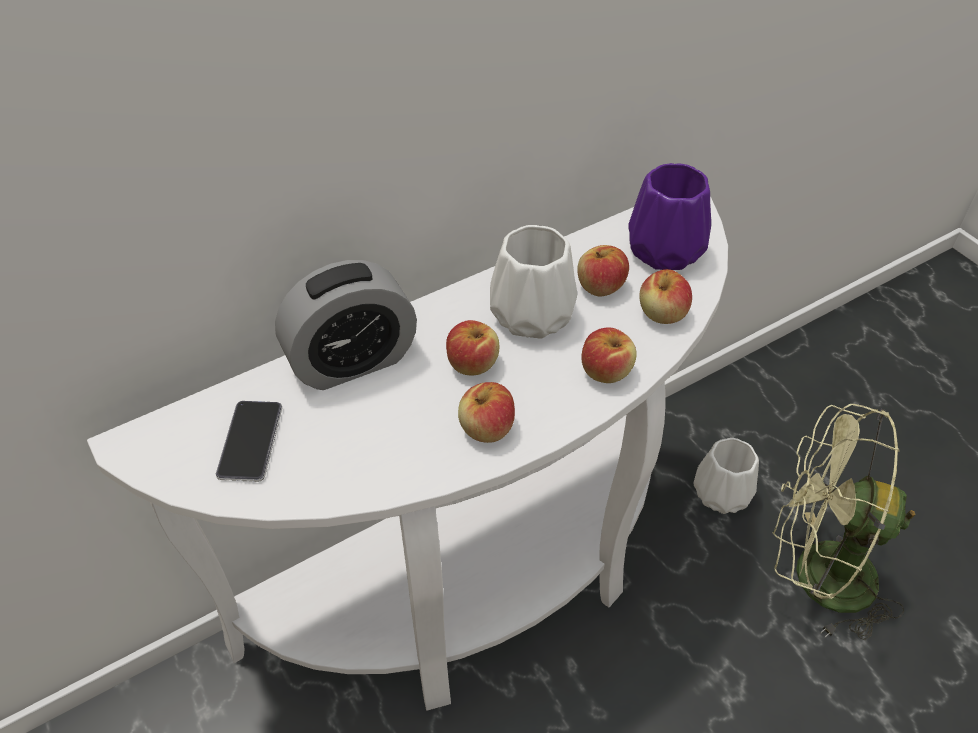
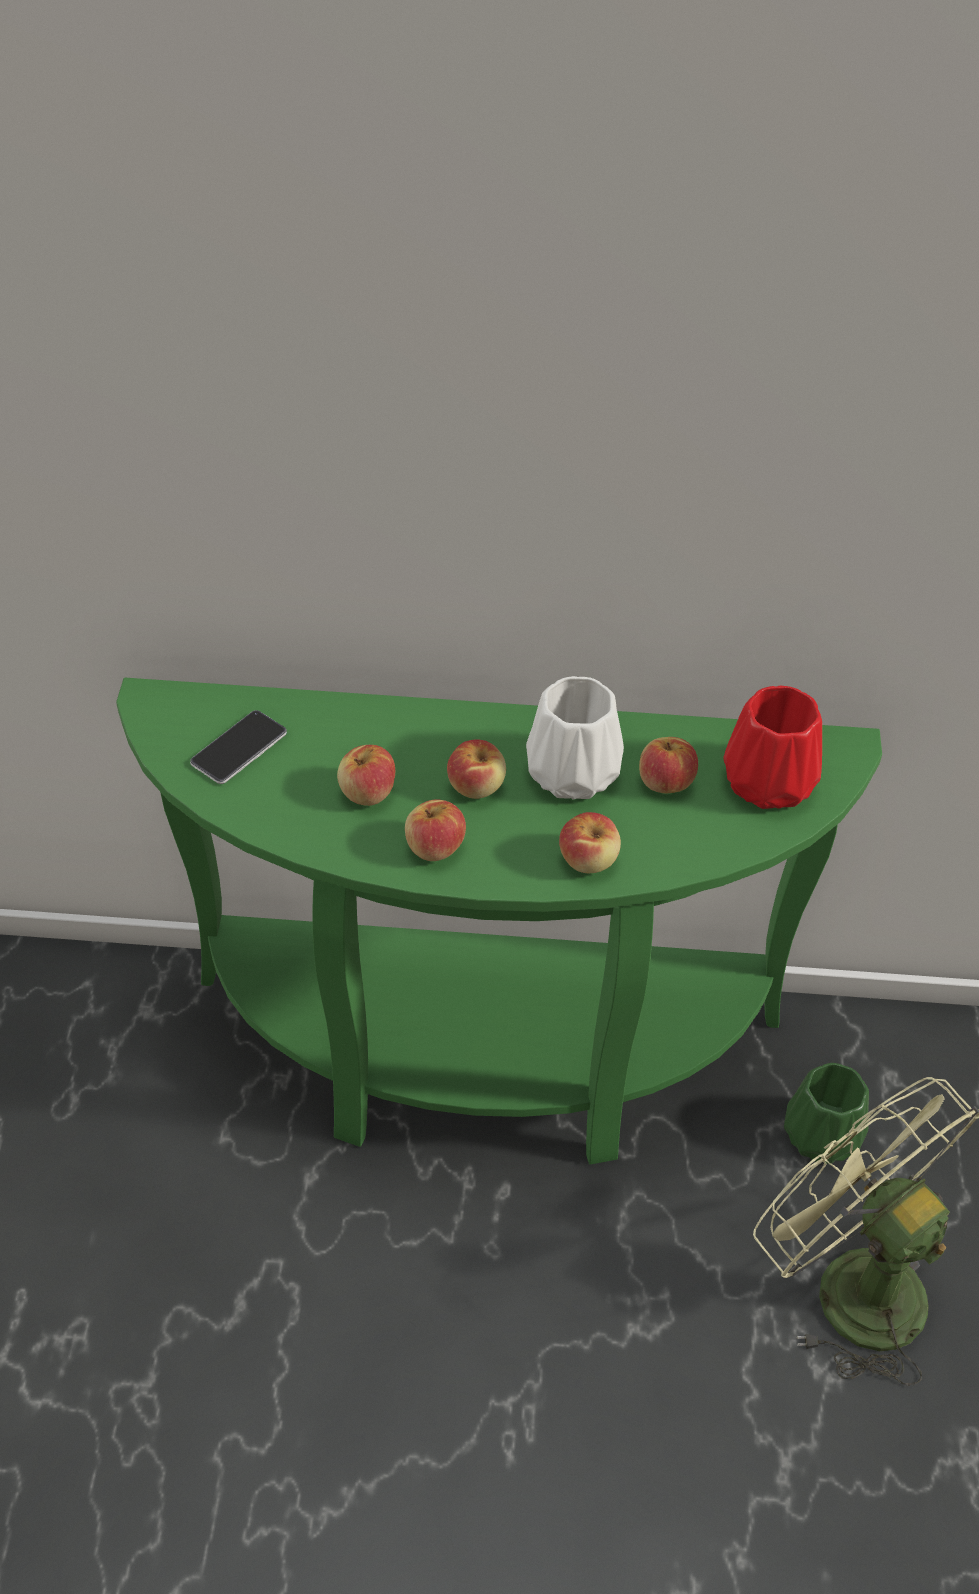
camera: 35 degrees right, 0 degrees up
(352, 361) = (376, 727): alarm clock -> none
(480, 581) = (482, 1057): white console table -> green console table
(662, 313) = (698, 839): apple -> apple (367, 792)
(666, 249) = (771, 782): purple vase -> red vase
(722, 492) = (824, 1134): white vase -> green vase

